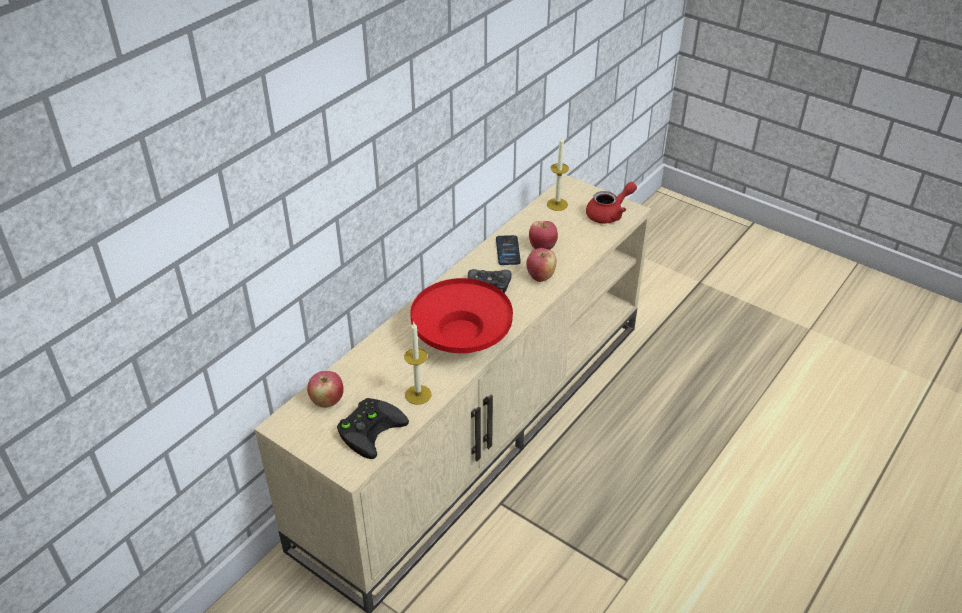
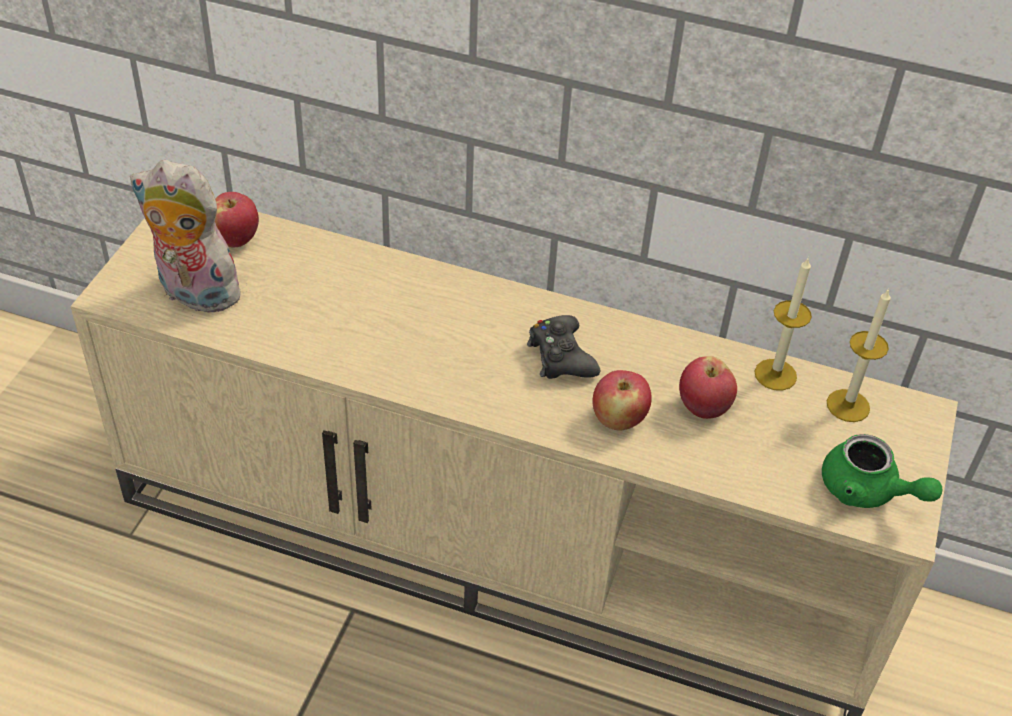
camera: 70 degrees right, 5 degrees up
(370, 428) = (194, 294): black game controller -> plush toy
(418, 394) = (274, 328): candle -> candle (775, 374)
(462, 335) = (423, 348): red bowl -> none
(508, 251) = (667, 362): phone -> none
(609, 214) = (867, 491): red teapot -> green teapot

